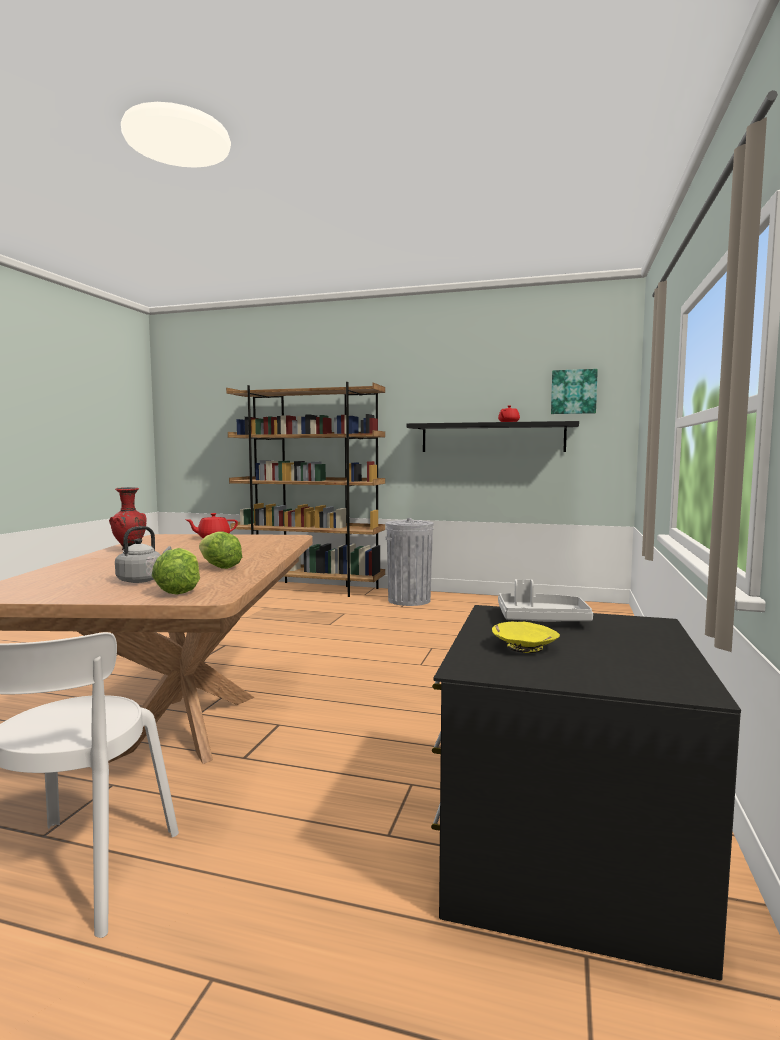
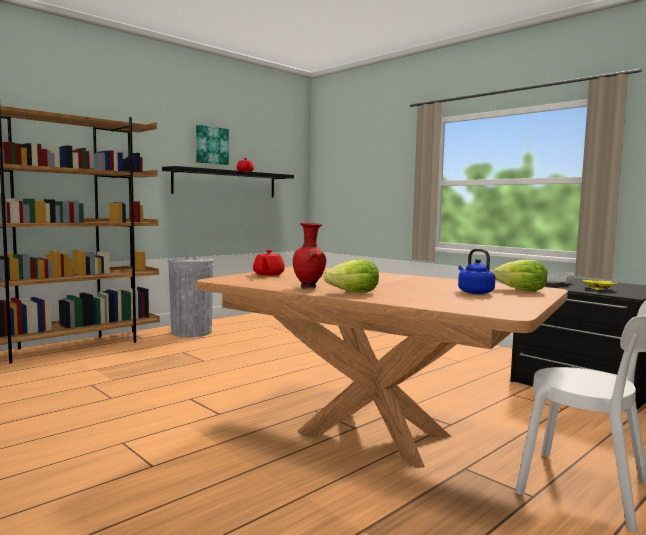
camera: 60 degrees left, 0 degrees up
(142, 580) = (474, 292): grey kettle -> blue kettle
(219, 567) = (436, 282): lettuce -> lettuce (354, 292)
(573, 392) = (276, 152): picture -> picture (211, 145)

